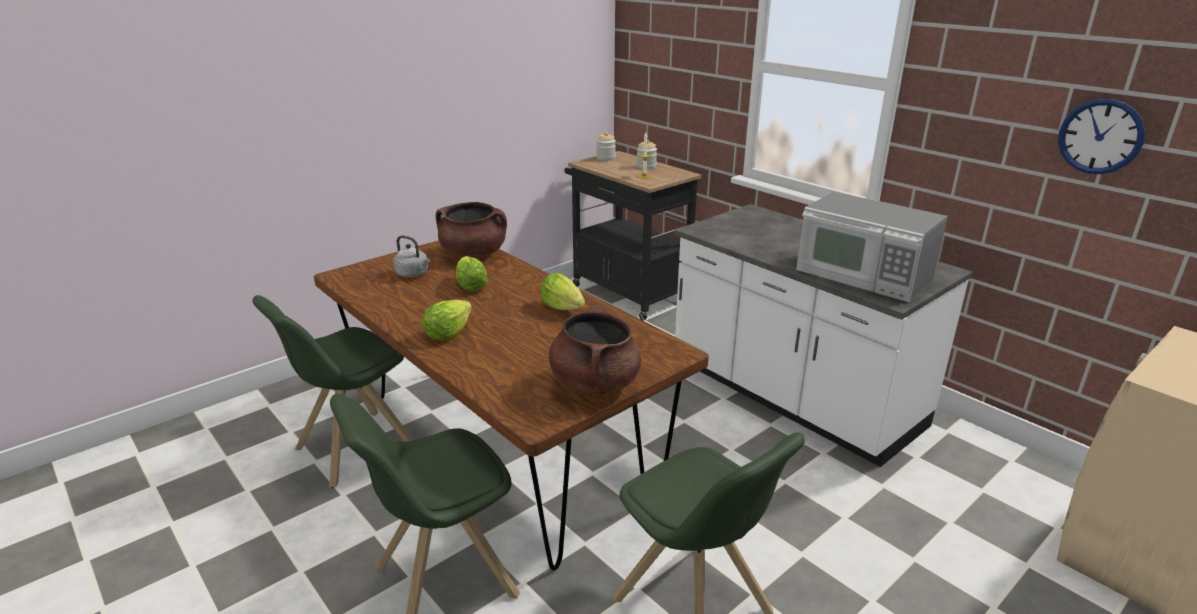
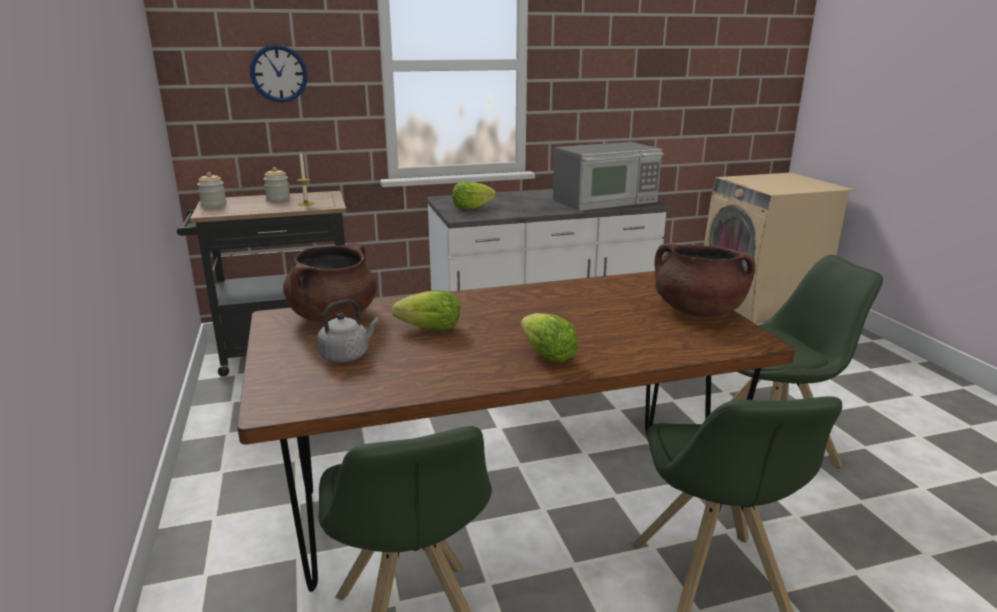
camera: 65 degrees left, 5 degrees down
(562, 307) = (533, 298): lettuce -> lettuce (471, 208)
(1100, 136) = (658, 76): wall clock -> wall clock (279, 73)

